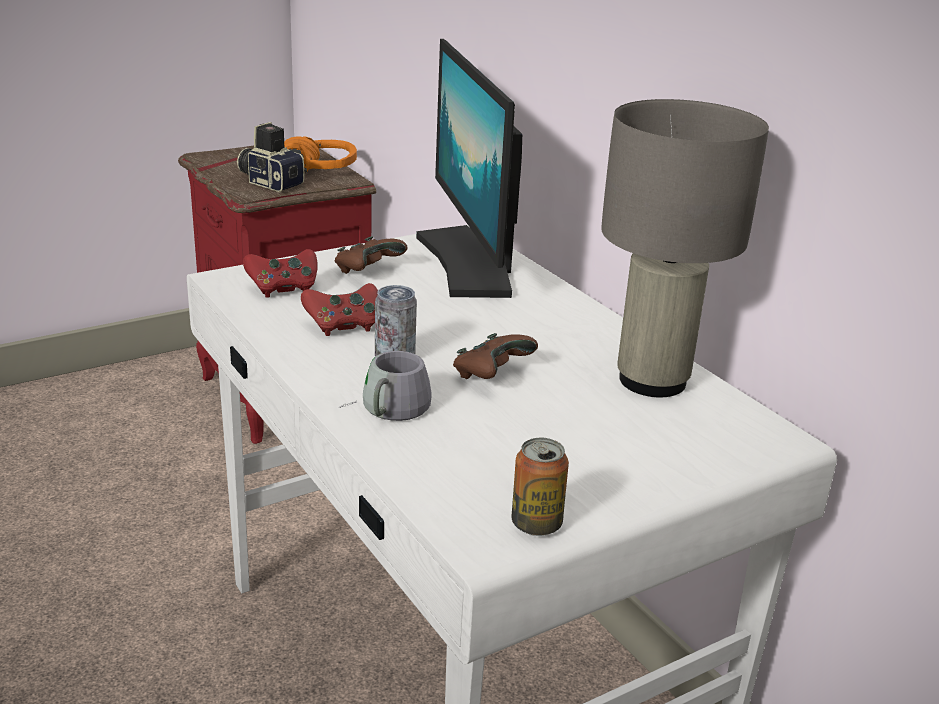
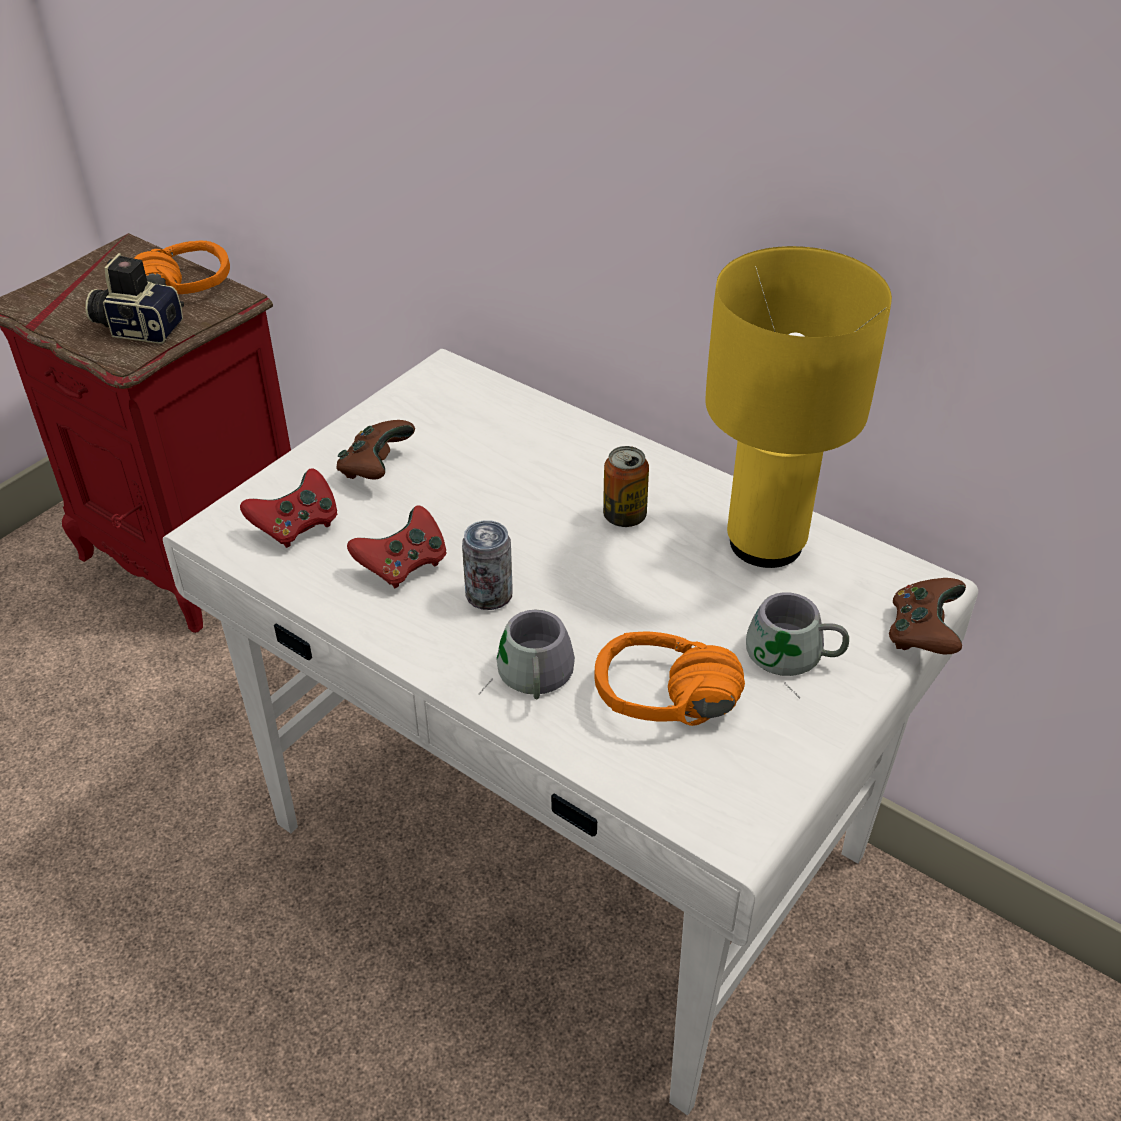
camera: 20 degrees left, 15 degrees up
(469, 263) = (479, 419): monitor -> none
(481, 459) = (665, 715): none -> orange headphones
(491, 375) = (605, 590): brown game controller -> brown game controller (922, 634)
(536, 524) = (766, 784): can -> can (624, 516)
(620, 454) = (791, 659): none -> grey mug
(652, 382) = (766, 545): grey table lamp -> yellow table lamp

